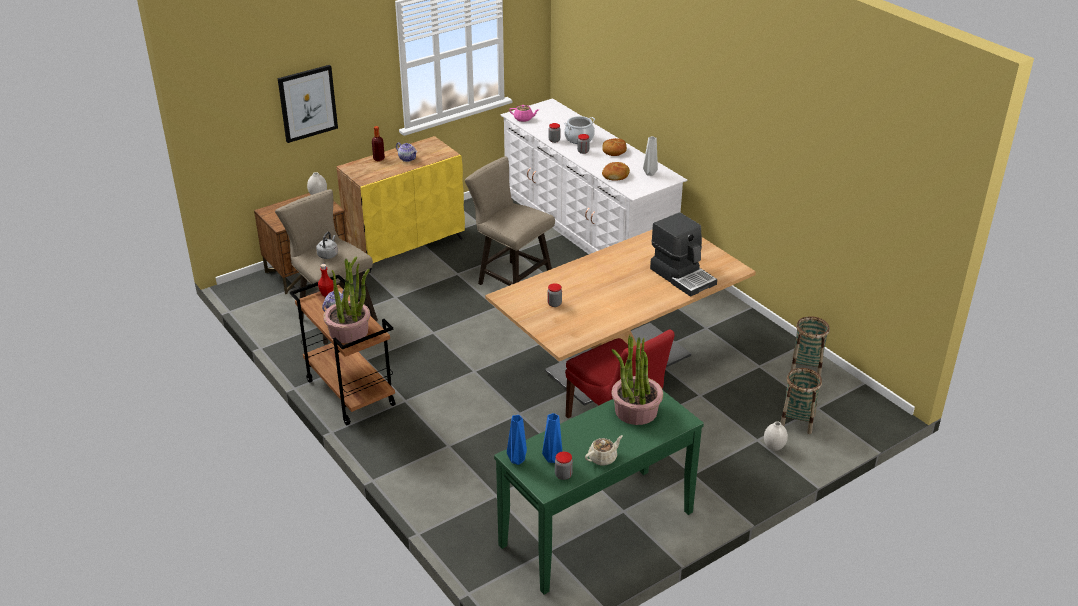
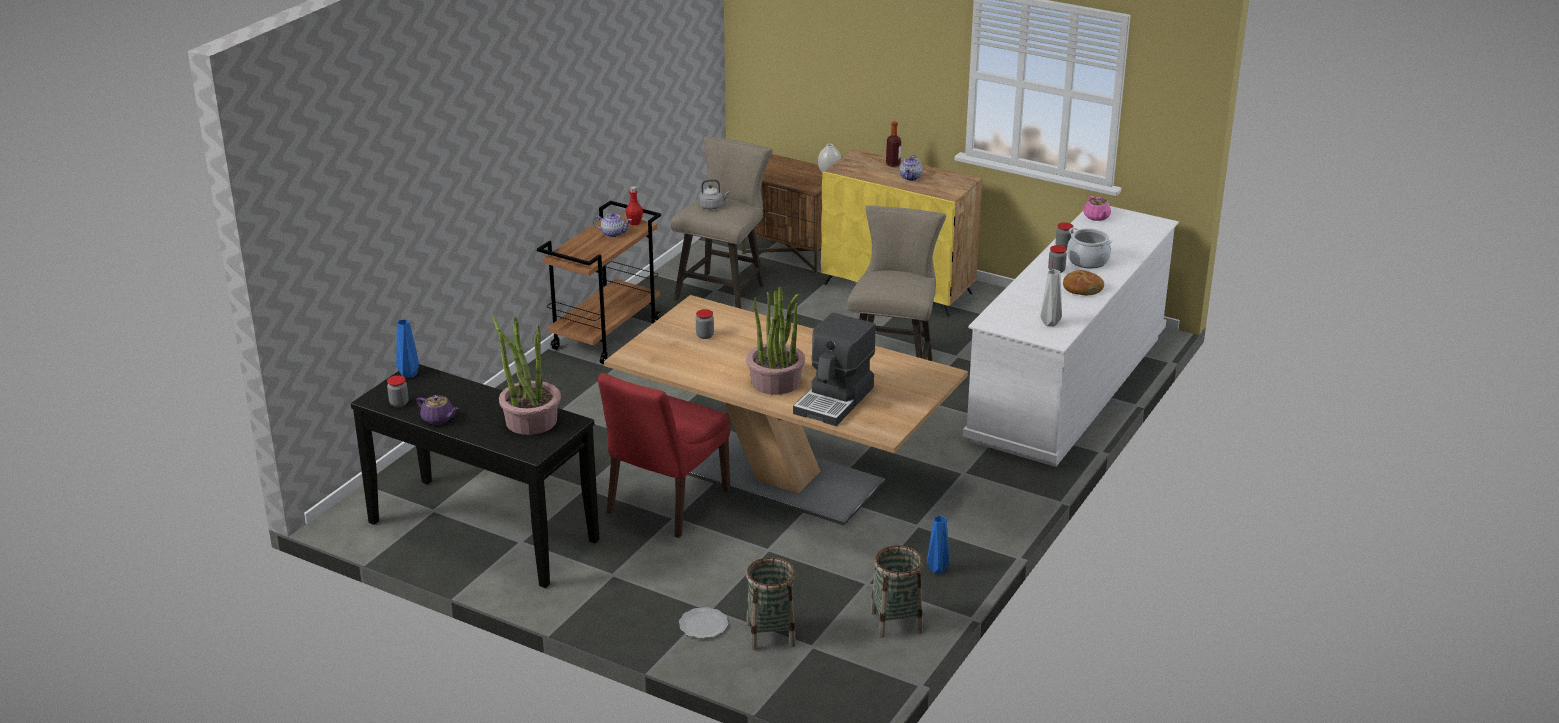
camera: 65 degrees right, 5 degrees down
(307, 103) = (850, 62): picture -> none
(349, 331) = (578, 250): potted plant -> potted plant (775, 382)
(553, 459) = (421, 393): blue vase -> blue vase (937, 570)
(597, 529) = (482, 532): green console table -> black console table
(603, 458) = (438, 419): beige teapot -> purple teapot
(616, 175) = (1018, 303): bread -> none
(774, 448) = (702, 625): white vase -> plate

